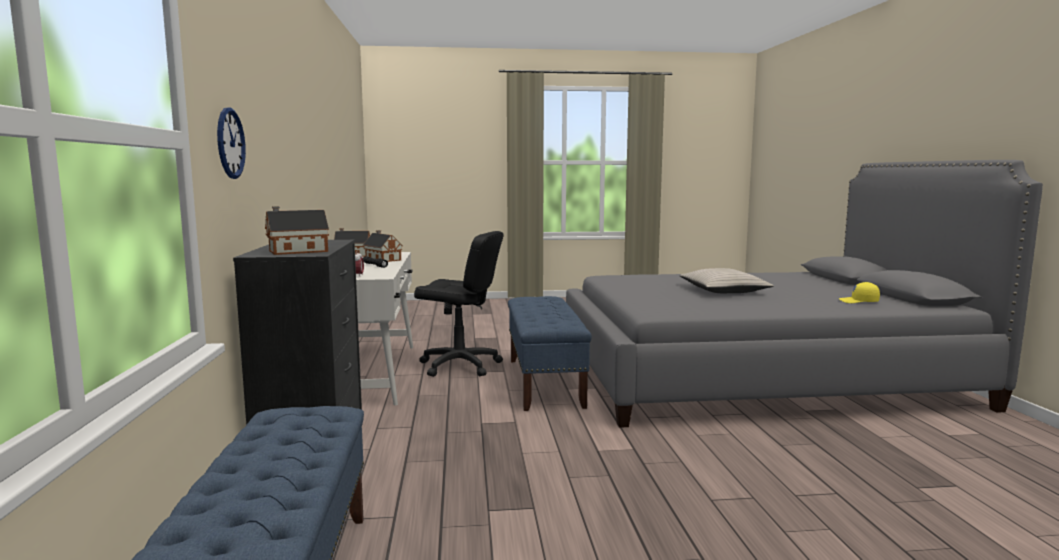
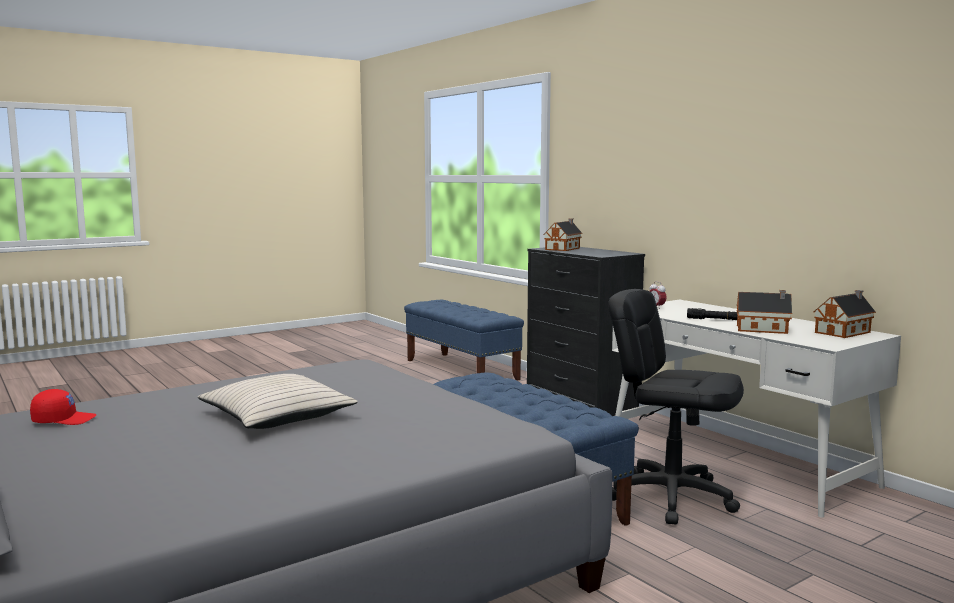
camera: 150 degrees right, 0 degrees up
(230, 143) = (591, 177): wall clock -> none
(460, 366) = (671, 497): black office chair -> black office chair turned 45 degrees clockwise
(859, 302) = (64, 420): yellow cap -> red cap

